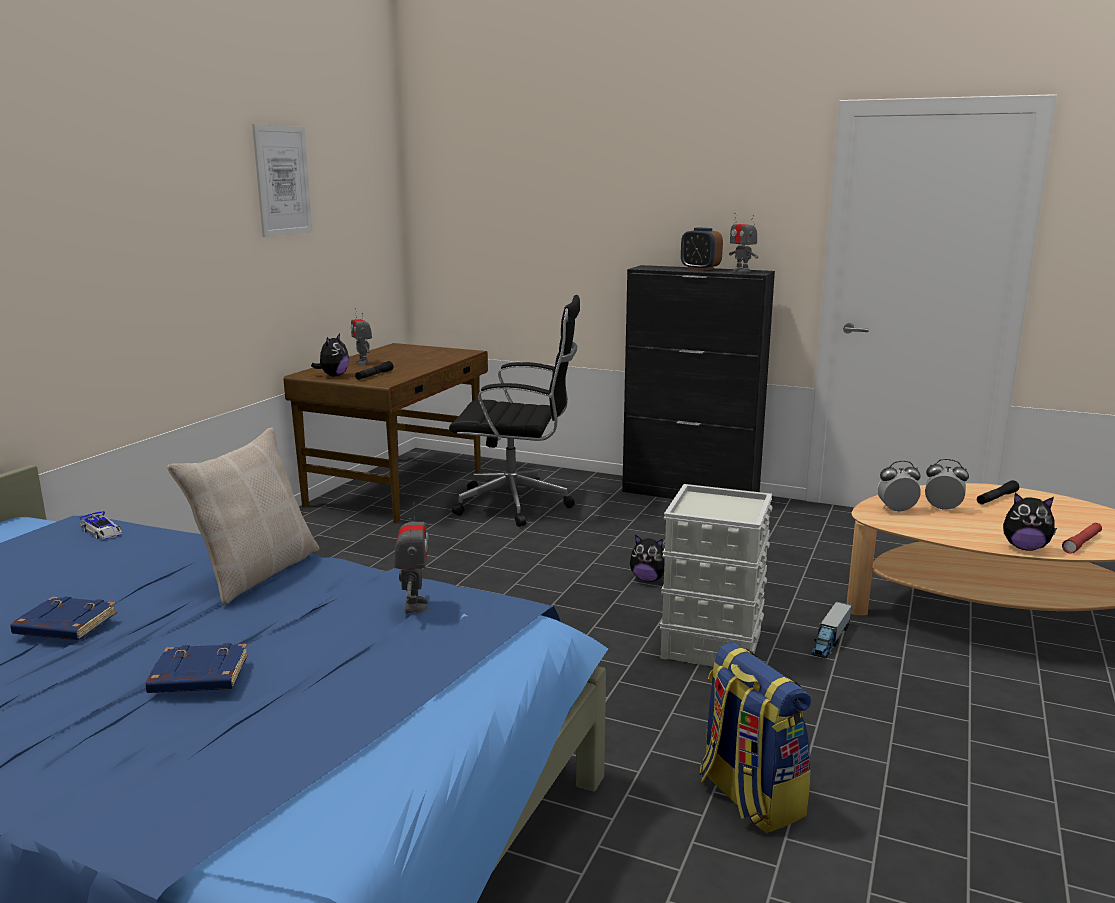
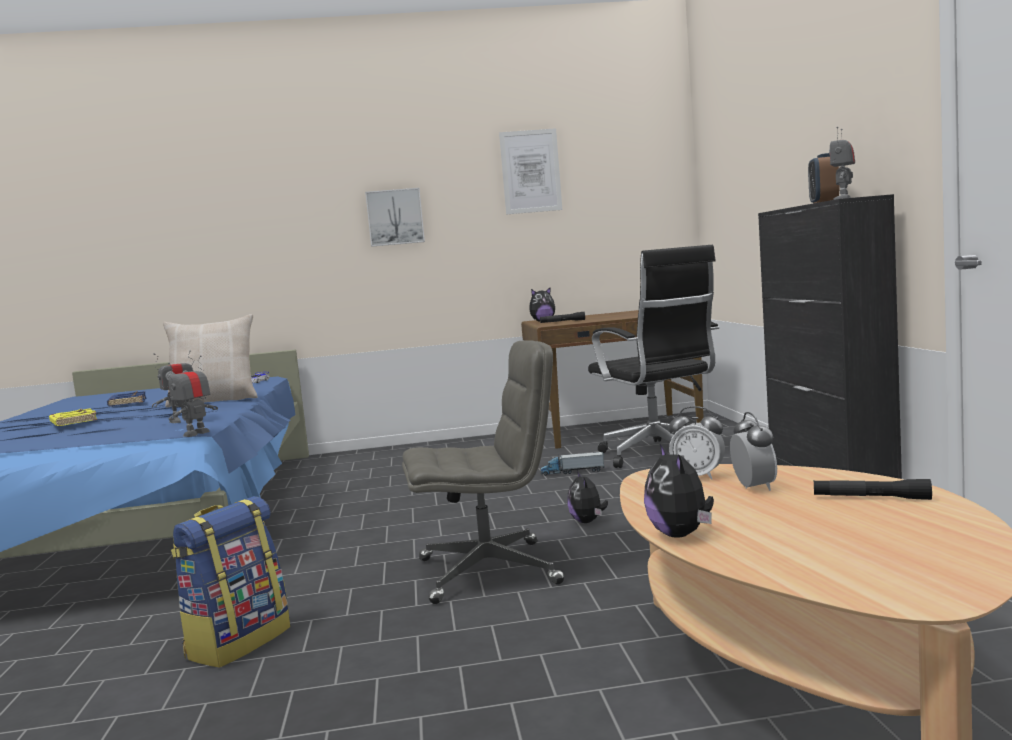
camera: 60 degrees right, 10 degrees down
(145, 238) = (395, 217): none -> picture
(198, 677) = (72, 422): blue book -> yellow book
(363, 363) = (592, 316): toy robot -> toy robot (196, 434)
(713, 644) = (490, 571): grey storage box -> grey office chair
(830, 640) = (571, 608): toy truck -> toy truck (572, 472)
(896, 510) = (698, 476): alarm clock -> alarm clock turned 150 degrees clockwise
(1082, 543) = (771, 555): red flashlight -> none

